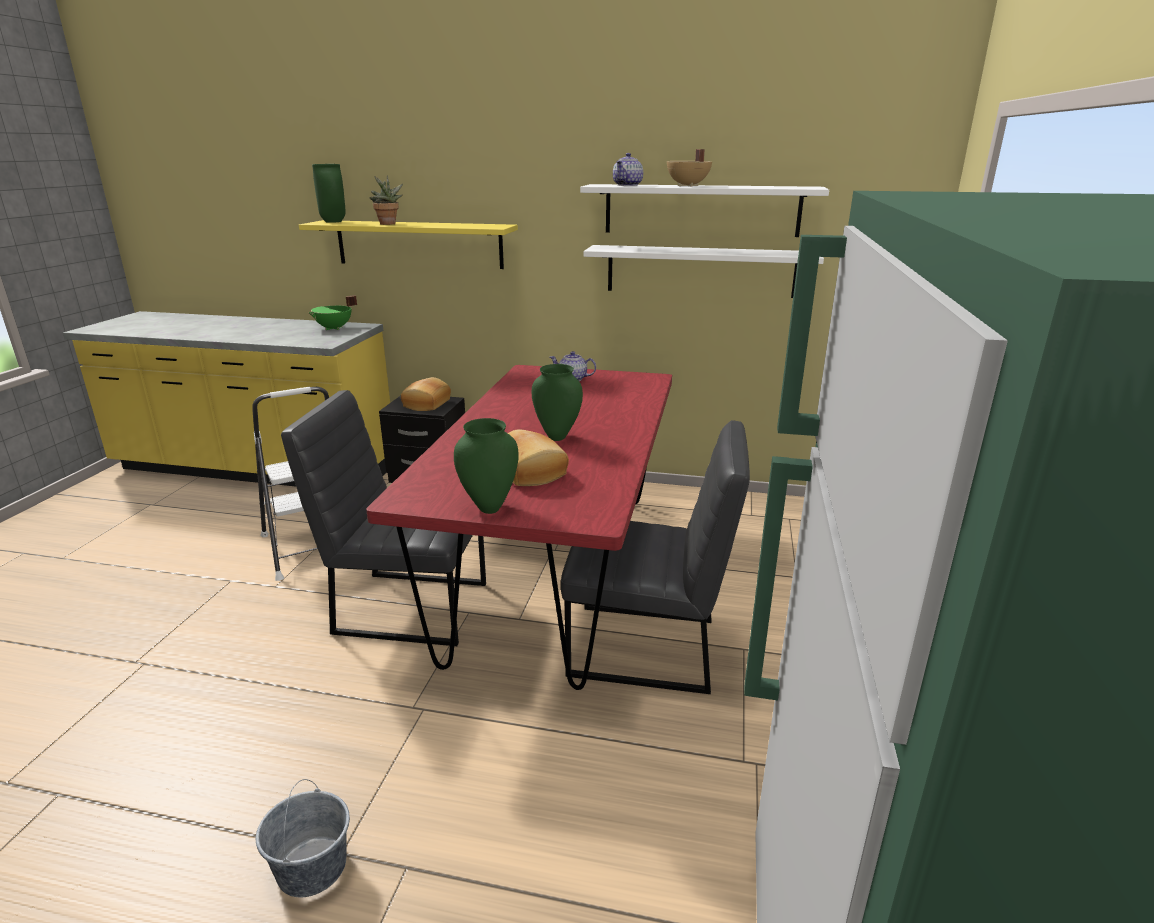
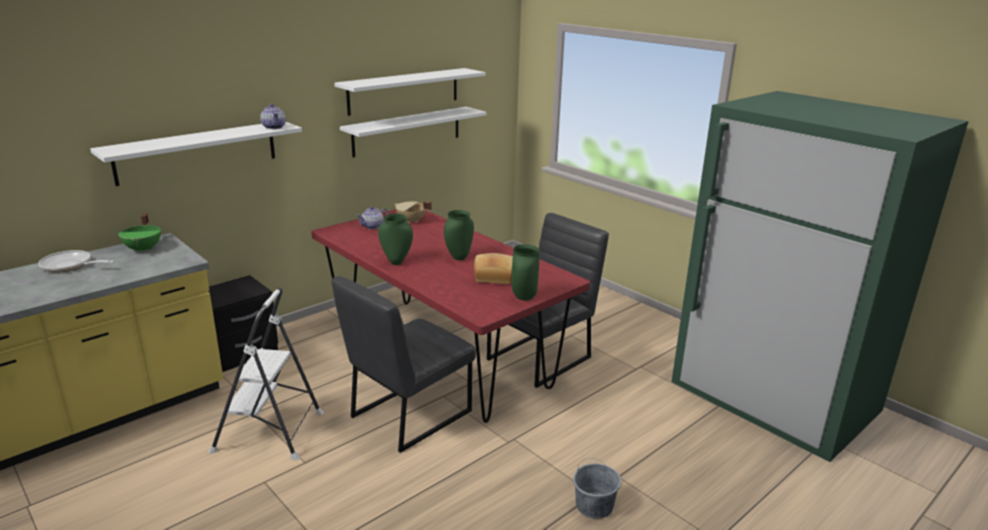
camera: 55 degrees left, 0 degrees up
(276, 325) = (70, 266): none -> frying pan
(334, 222) = (121, 147): green vase -> green vase (397, 262)
(388, 224) = (187, 140): potted plant -> none
(419, 244) = (197, 152): yellow shelf -> white shelf
(426, 404) = (235, 290): bread -> none
(628, 185) = (372, 81): teapot -> teapot (274, 127)
(687, 186) = (406, 77): beige cooking pot -> beige cooking pot (411, 221)

